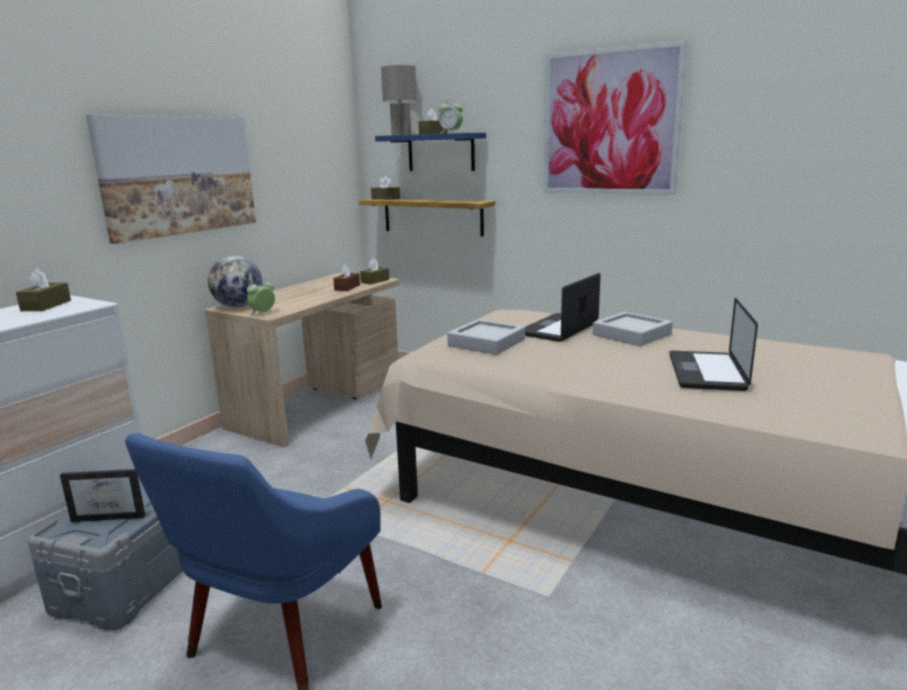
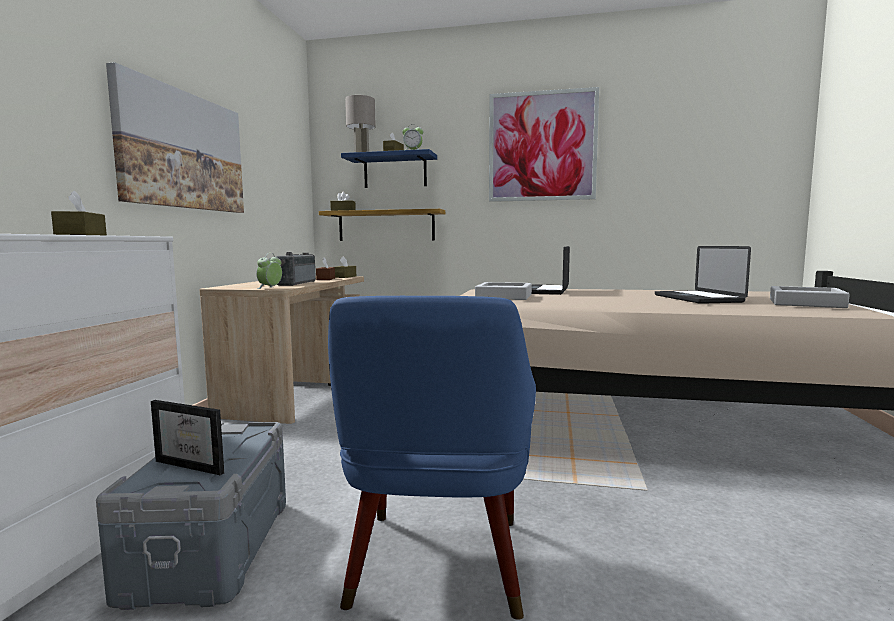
camera: 20 degrees left, 10 degrees down
(113, 514) = (197, 464): picture frame -> picture frame turned 45 degrees clockwise
(238, 306) = (235, 286): globe -> none
(300, 300) = (294, 283): none -> radio
(631, 334) = (605, 290): grey tray -> grey tray (806, 303)

